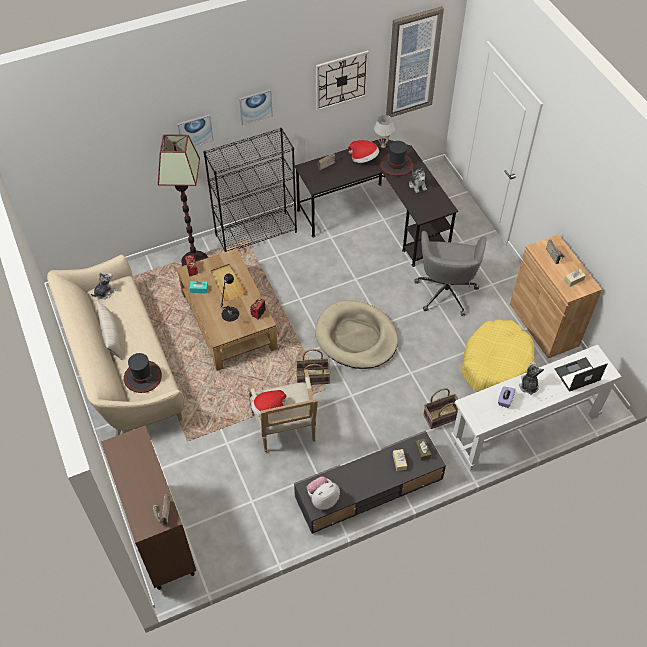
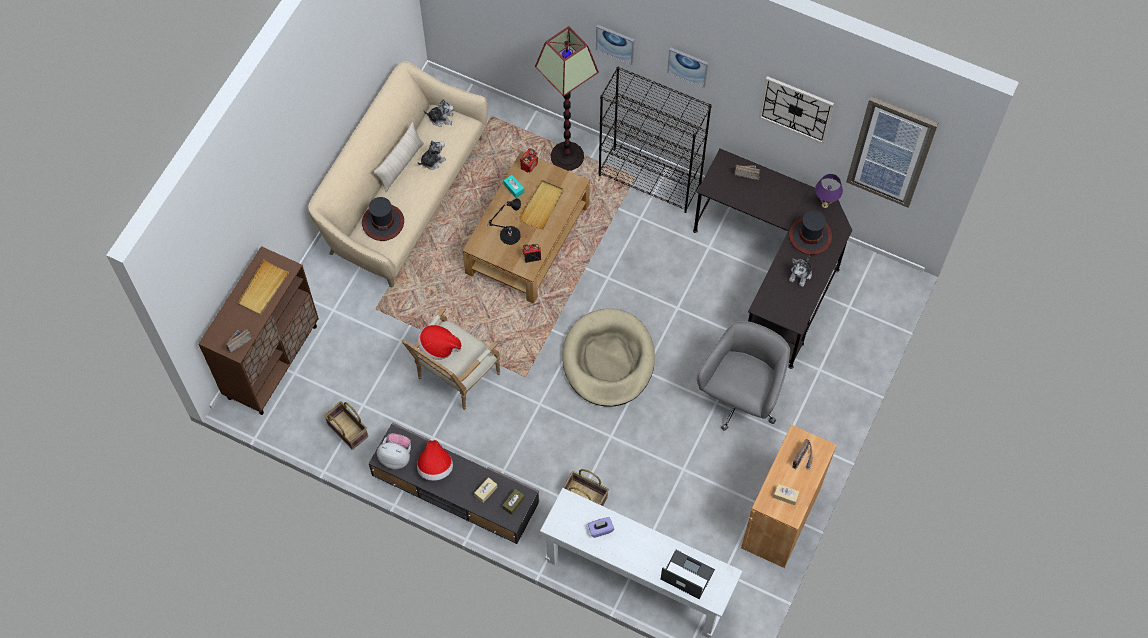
camera: 50 degrees right, 10 degrees up
(137, 464) = (263, 289): none -> beige tray
(312, 378) = (529, 357): basket -> basket (347, 430)
(363, 159) = (789, 201): hat -> hat (435, 467)
(383, 146) = (825, 205): white table lamp -> purple table lamp
(446, 290) = (740, 398): grey office chair -> grey office chair turned 150 degrees clockwise
(496, 363) = (690, 504): yellow dog bed -> none
(528, 385) = (635, 539): plush toy -> plush toy (432, 160)

